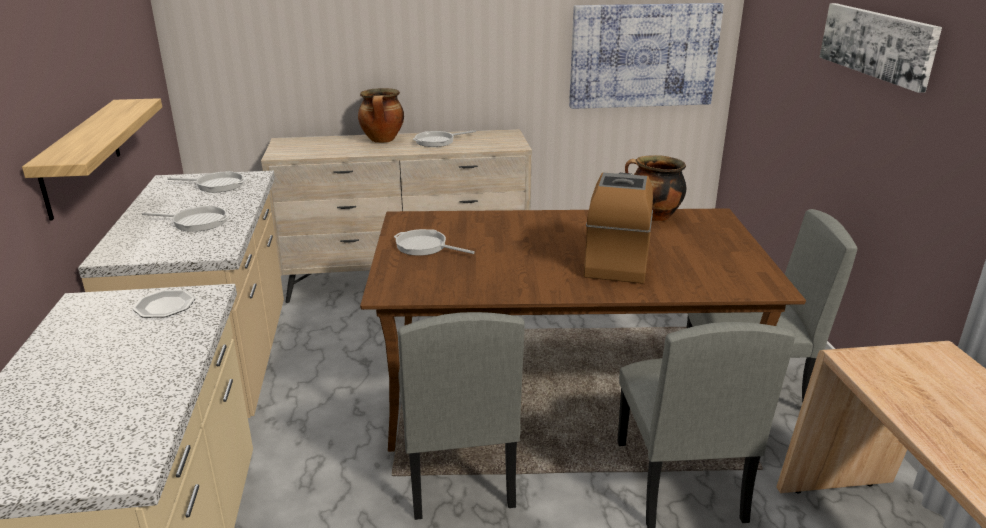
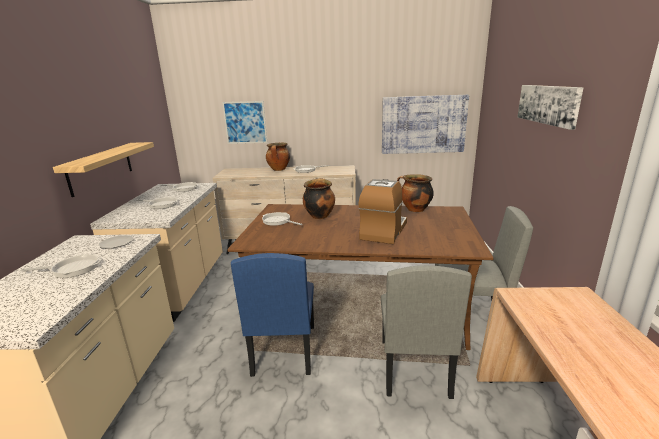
camera: 10 degrees right, 5 degrees down
(118, 360) = (73, 269): none -> frying pan
(314, 49) = (245, 122): none -> picture
(456, 470) = (283, 349): grey chair -> blue chair
(494, 233) = (319, 216): none -> cooking pot

